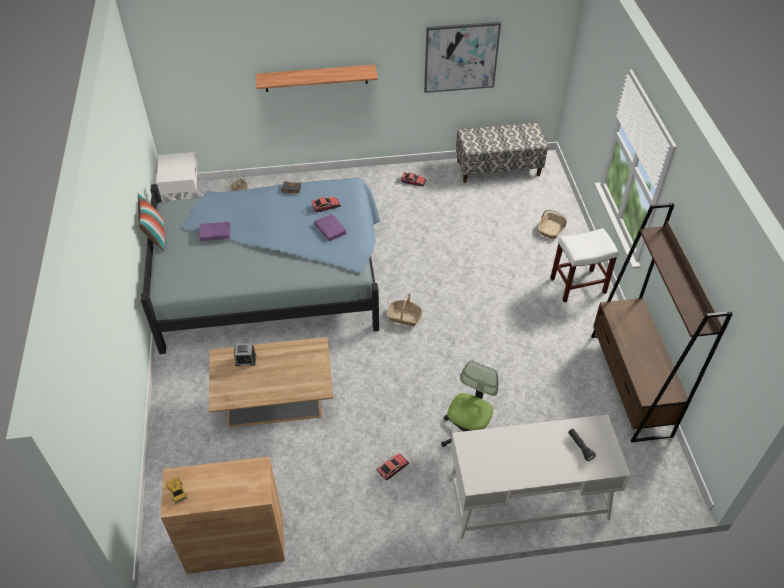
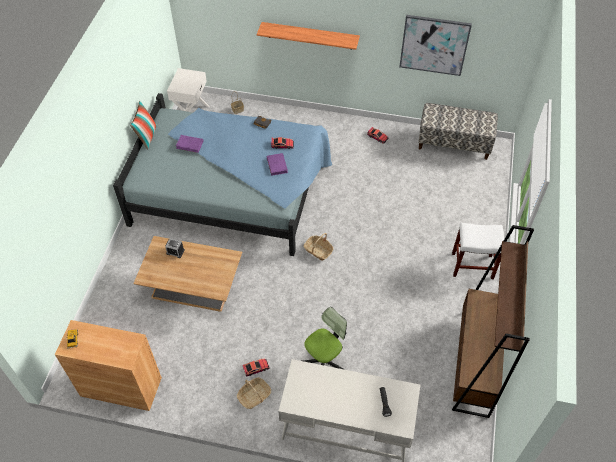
camera: 20 degrees right, 5 degrees up
(551, 229) = (473, 210): basket -> basket (254, 396)

